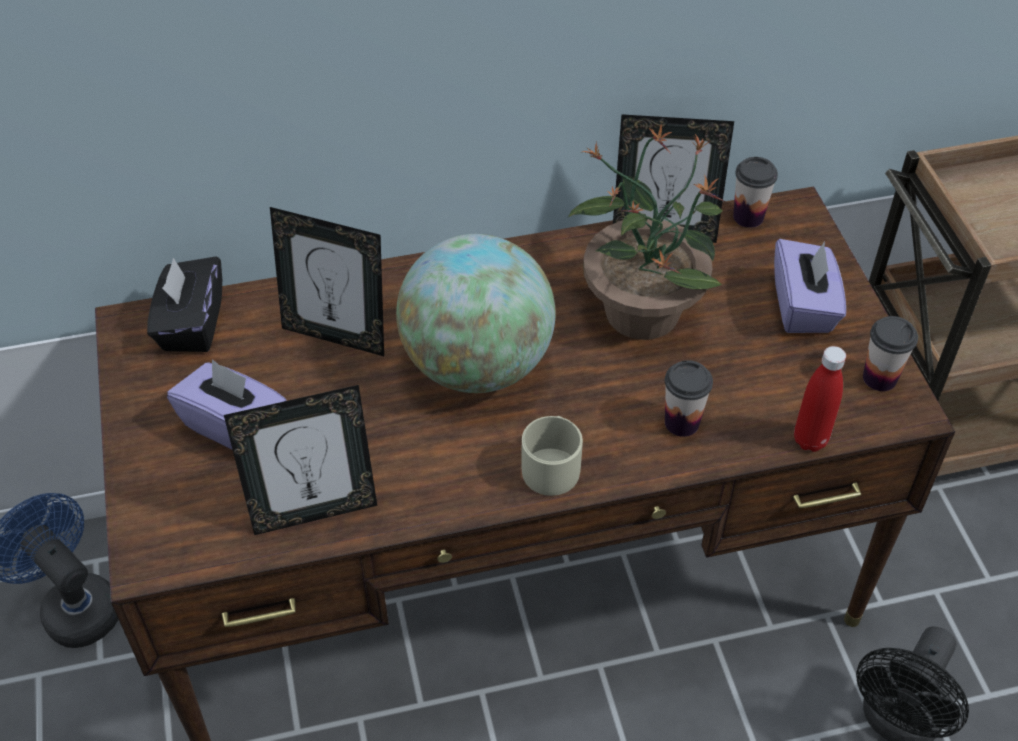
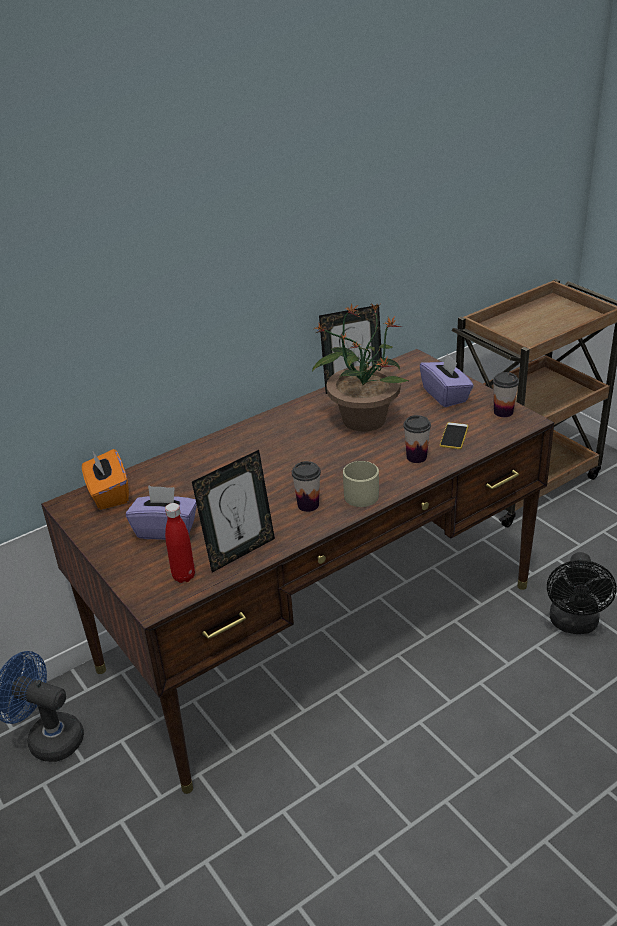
camera: 20 degrees left, 15 degrees down
(191, 324) = (108, 494): black tissue box -> orange tissue box
(336, 335) = (199, 475): picture frame -> none
(477, 364) = (289, 465): globe -> none
(748, 217) = (392, 368): cup -> cup (308, 505)
(767, 401) = (454, 436): none -> phone
(810, 440) = (486, 445): red bottle -> red bottle (184, 576)

